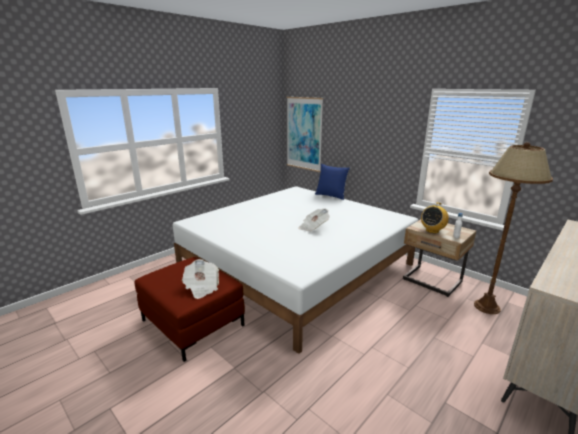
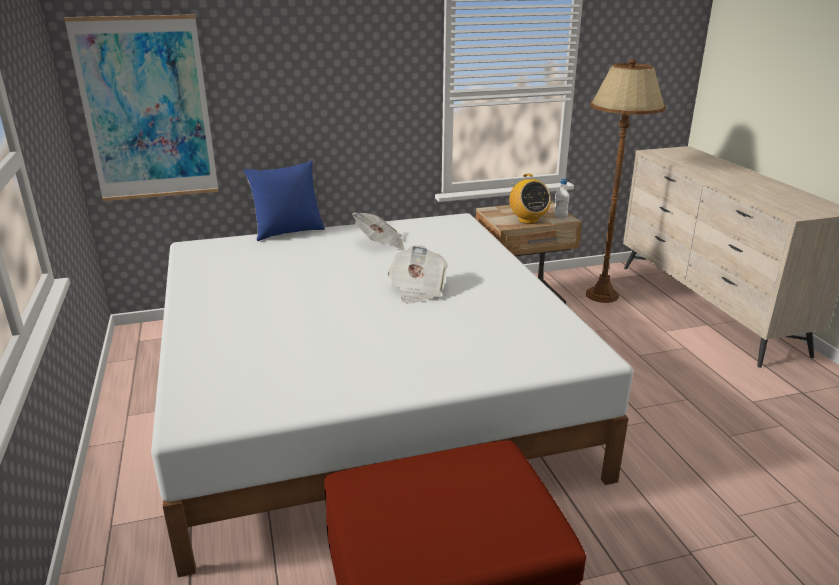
camera: 60 degrees left, 5 degrees up
(201, 287) = (499, 491): newspaper -> newspaper (380, 244)

